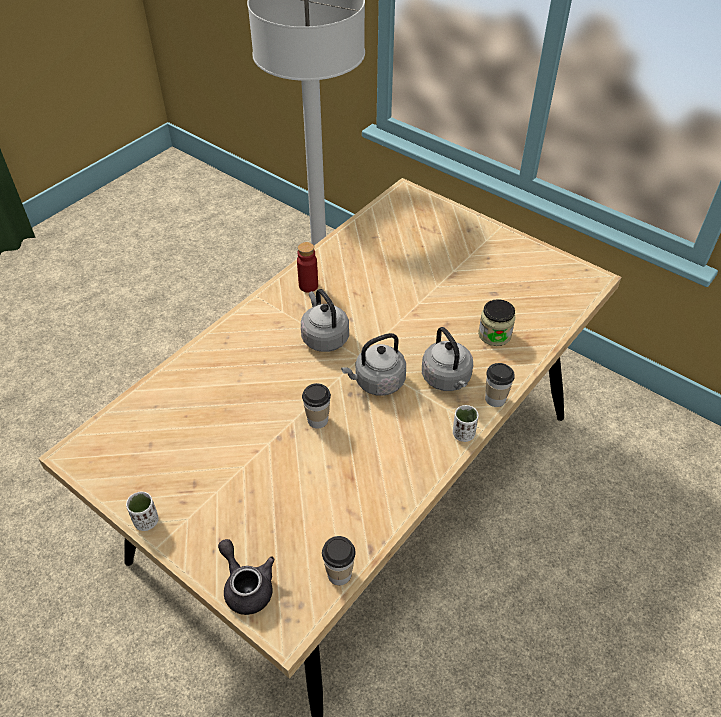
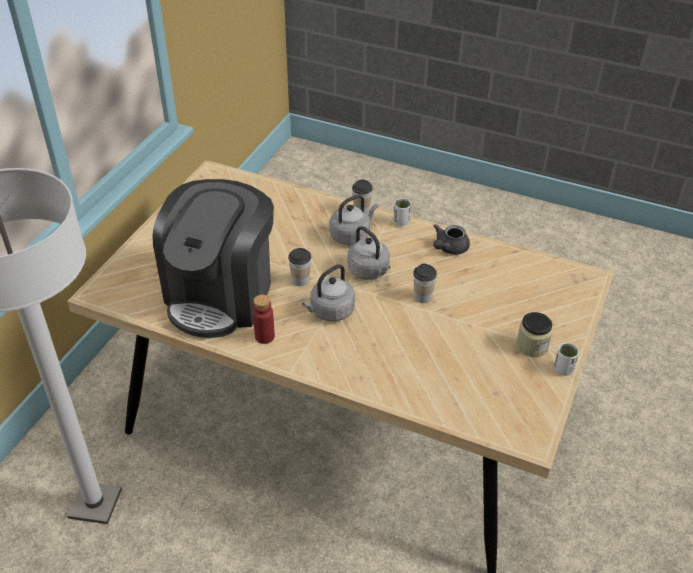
camera: 105 degrees left, 5 degrees down
(246, 586) = (576, 302): grey teapot -> grey teapot (449, 248)
(339, 573) = (541, 261): cup -> cup (300, 280)
(377, 264) = (221, 295): none -> coffee machine
(494, 334) = (294, 216): jar -> jar (532, 346)

